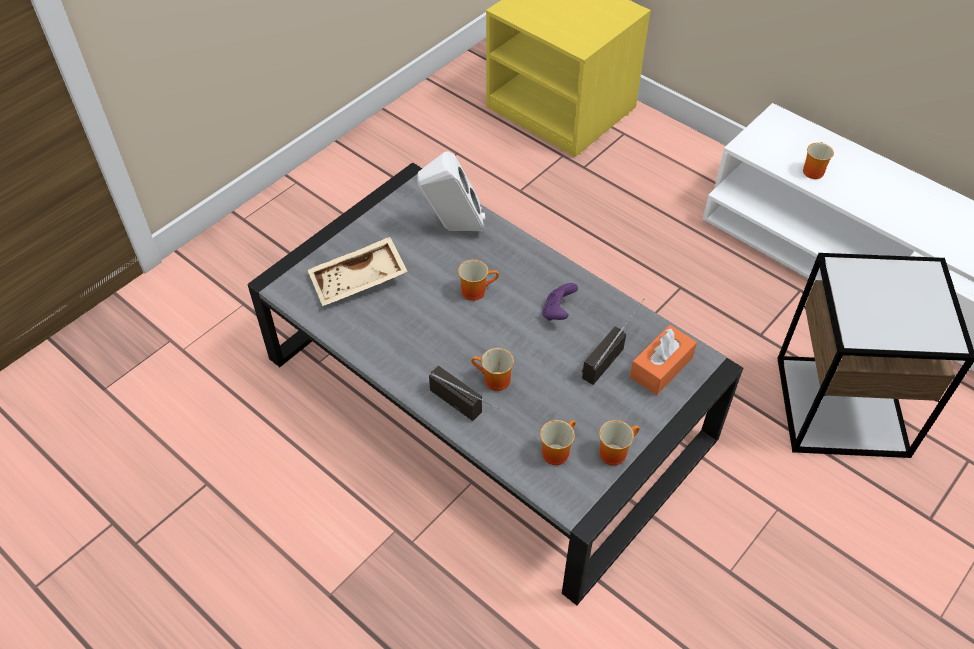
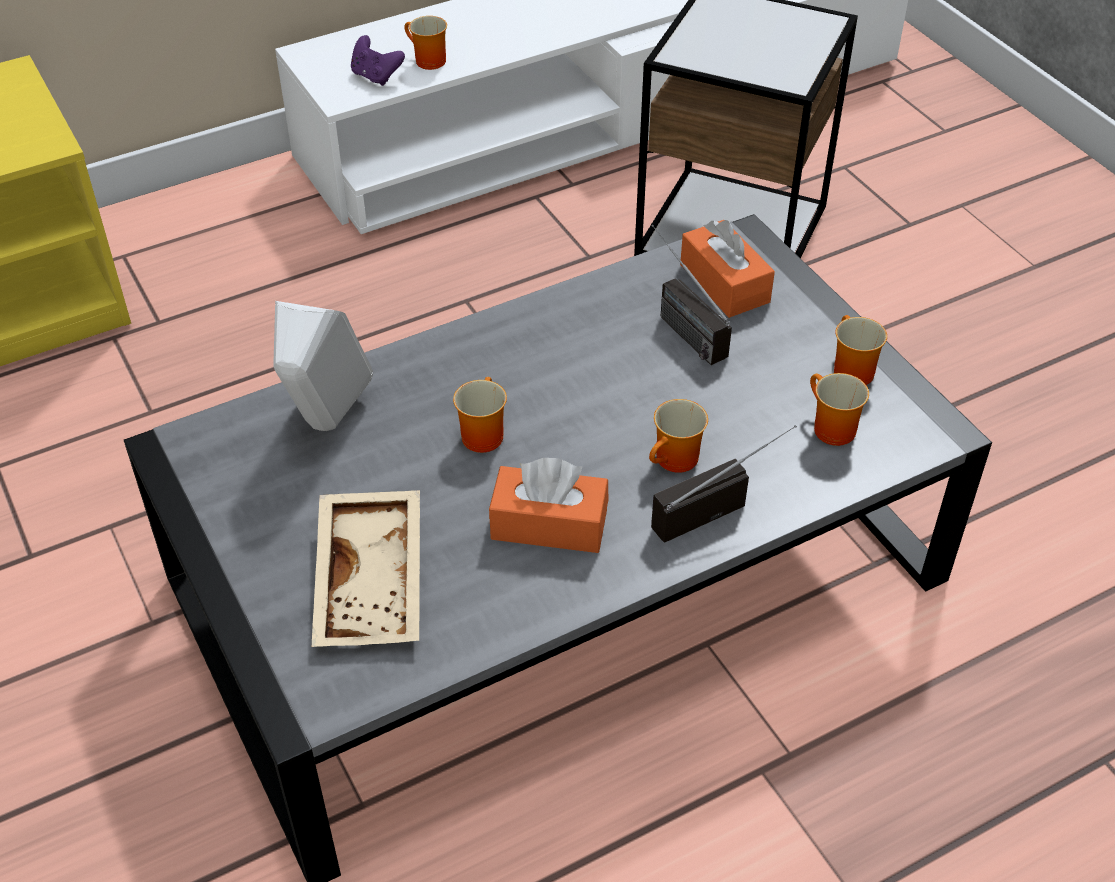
camera: 70 degrees left, 5 degrees down
(423, 337) = (549, 524): none -> orange tissue box
(558, 312) = (574, 354): purple game controller -> purple game controller (376, 76)

